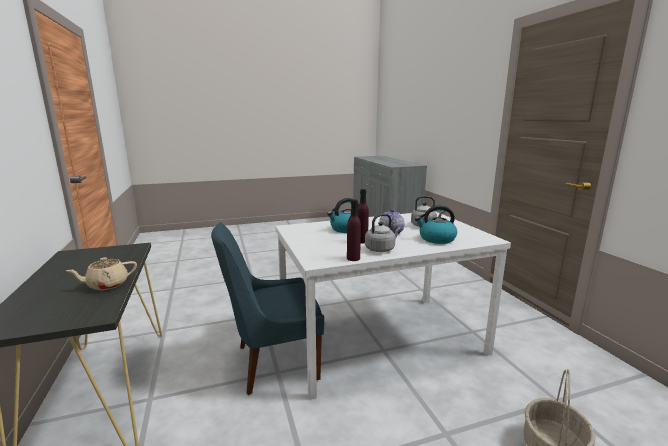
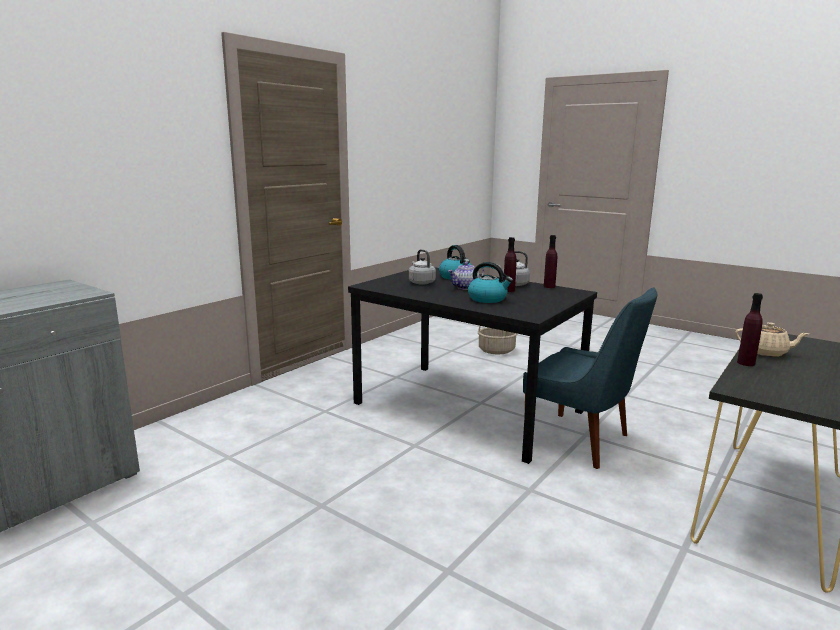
camera: 125 degrees left, 0 degrees up
(127, 267) = (746, 363): none -> purple bottle
(380, 340) = (468, 407): white dining table -> black dining table

